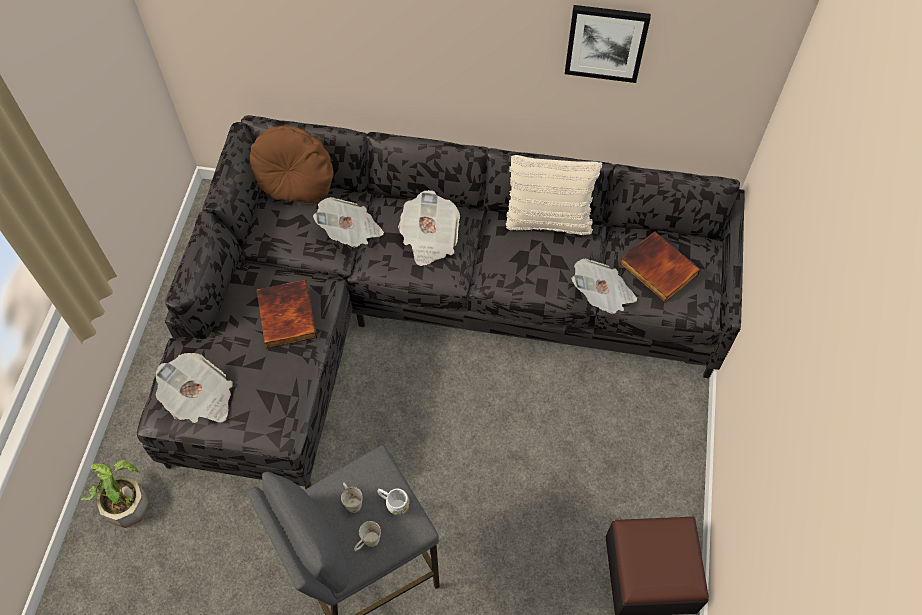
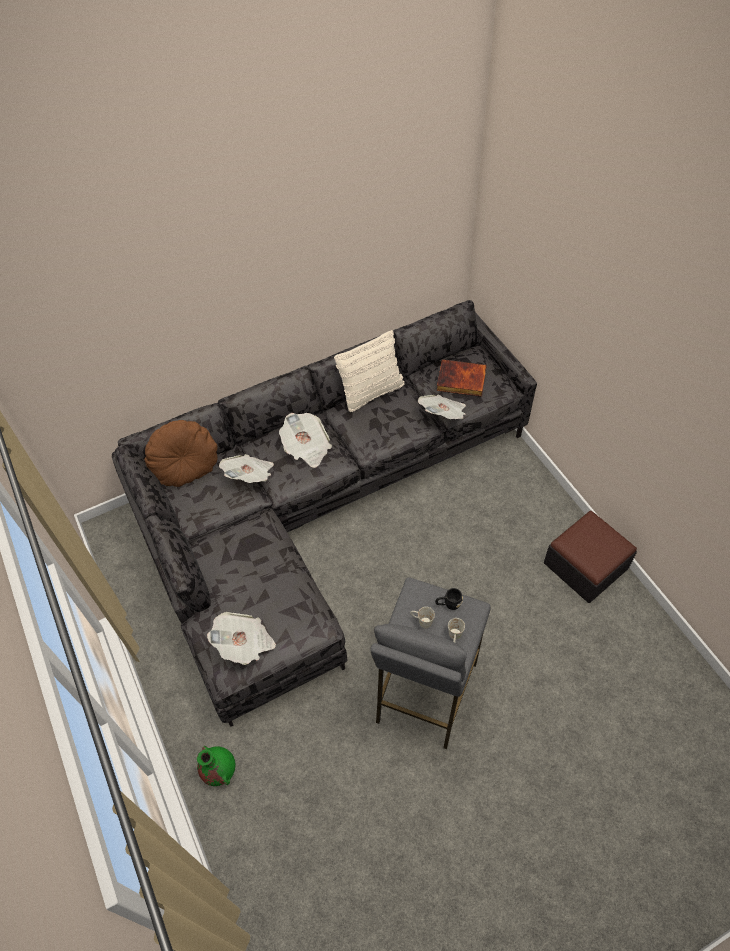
camera: 35 degrees left, 5 degrees down
(124, 501) = (219, 770): potted plant -> green vase
(285, 316) = (255, 554): book -> none
(393, 504) = (448, 604): white mug -> black mug
(606, 43) = (362, 245): picture -> none

